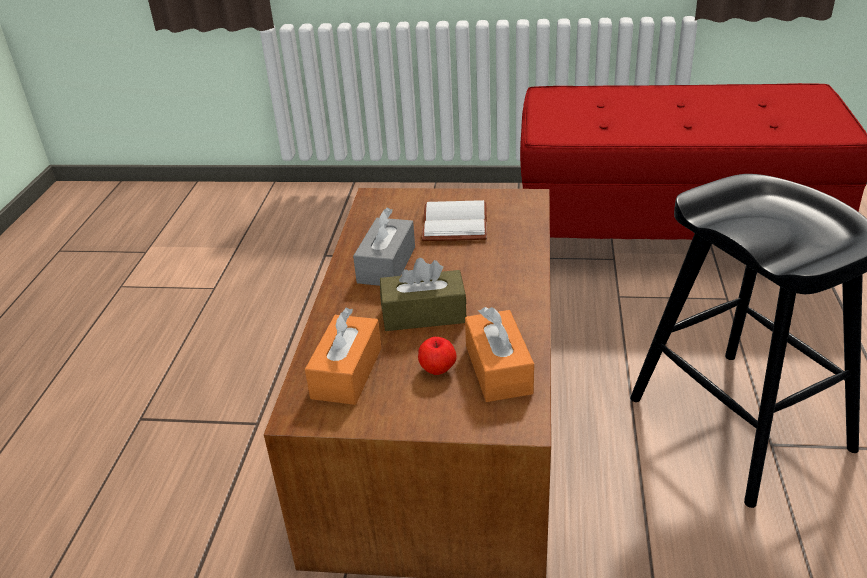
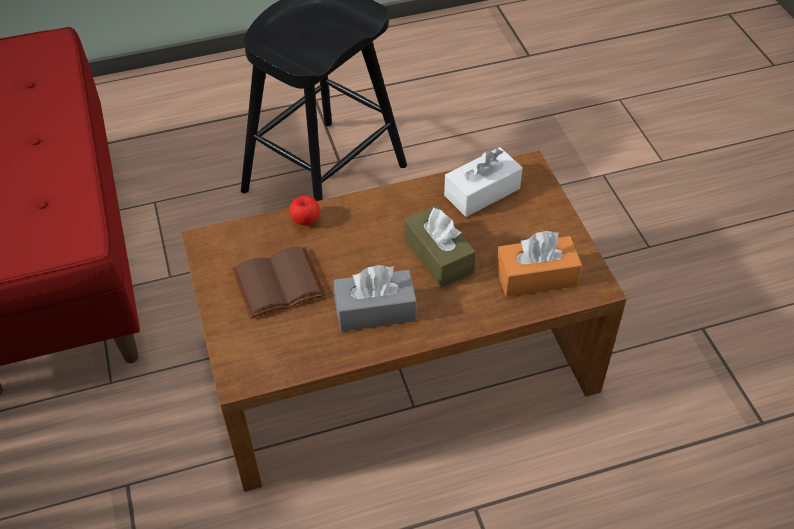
camera: 115 degrees left, 15 degrees up
(438, 369) = (501, 224): apple -> apple (305, 220)
(452, 223) = (278, 286): white book -> brown book
(498, 369) = (482, 192): orange tissue box -> white tissue box

